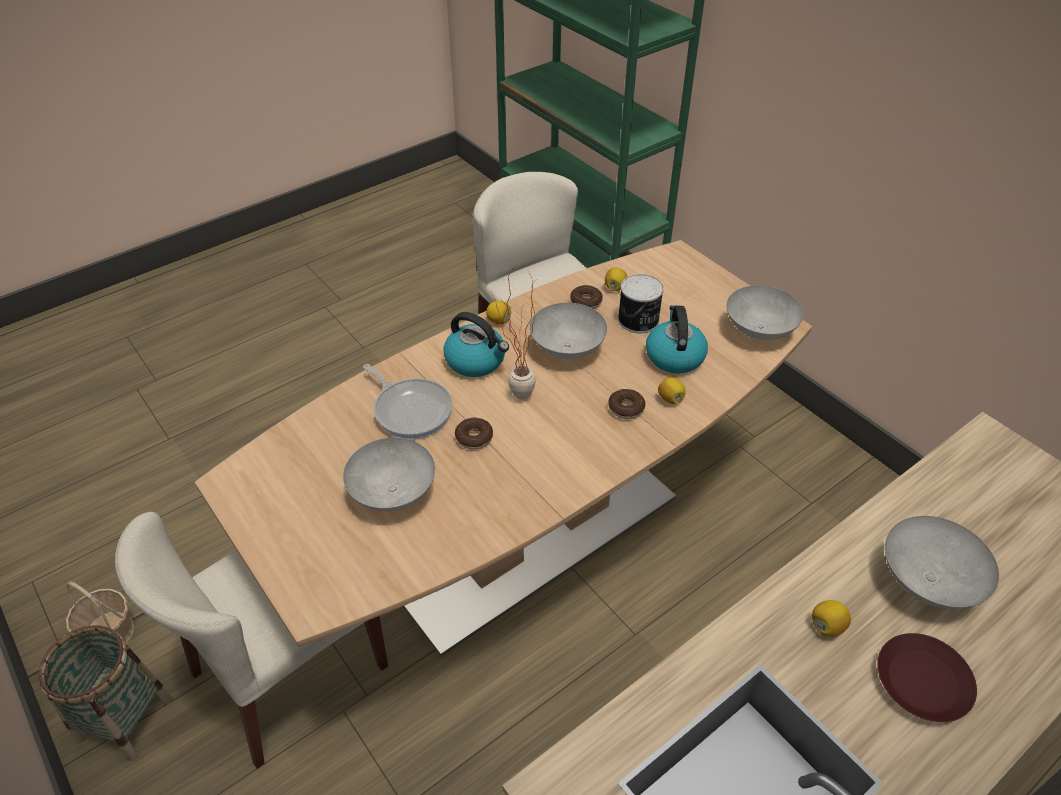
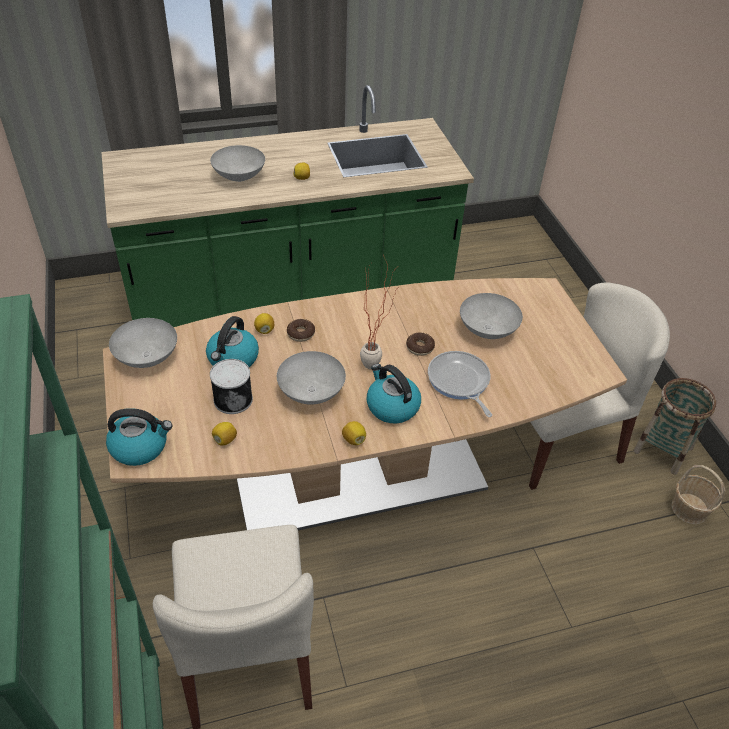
camera: 160 degrees left, 0 degrees up
(586, 302) = (263, 433): donut -> none
(680, 263) = (140, 447): none -> kettle
(921, 682) = (282, 156): brown plate -> none

